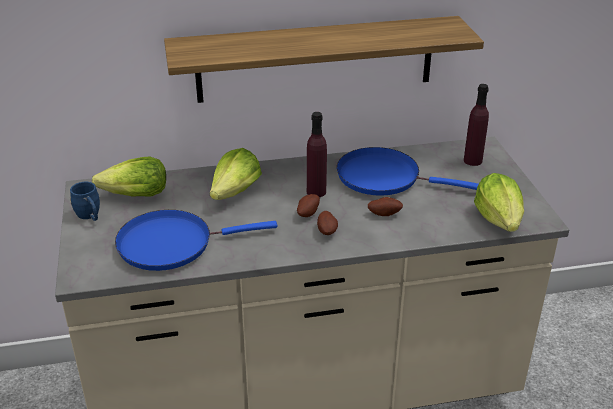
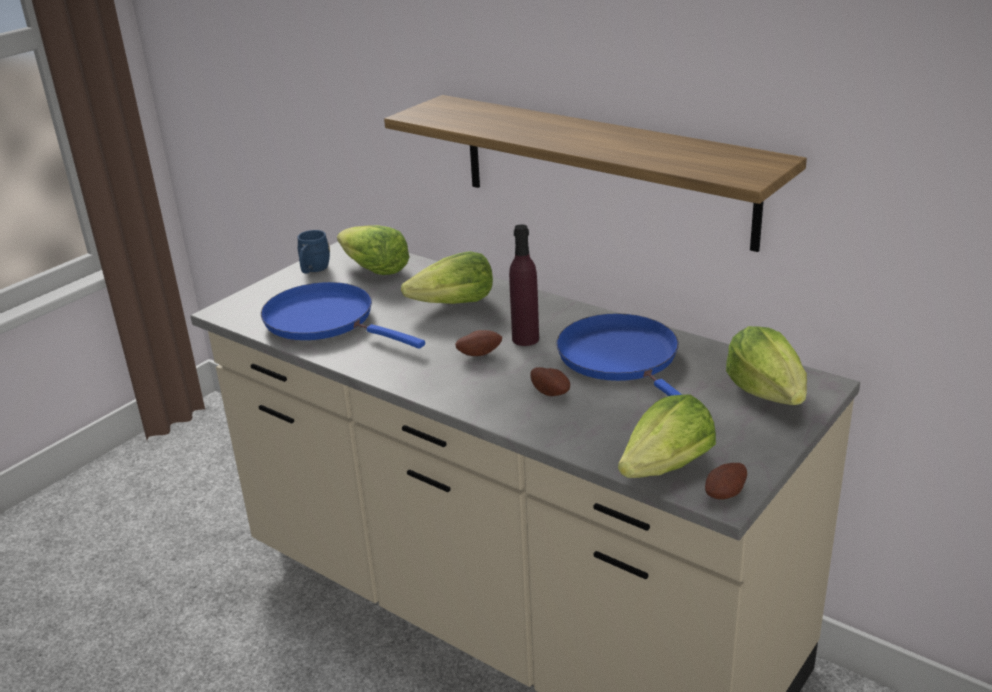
camera: 50 degrees right, 5 degrees down
(327, 231) = (465, 378): potato -> potato (726, 494)
(472, 161) = (768, 393): purple bottle -> lettuce

